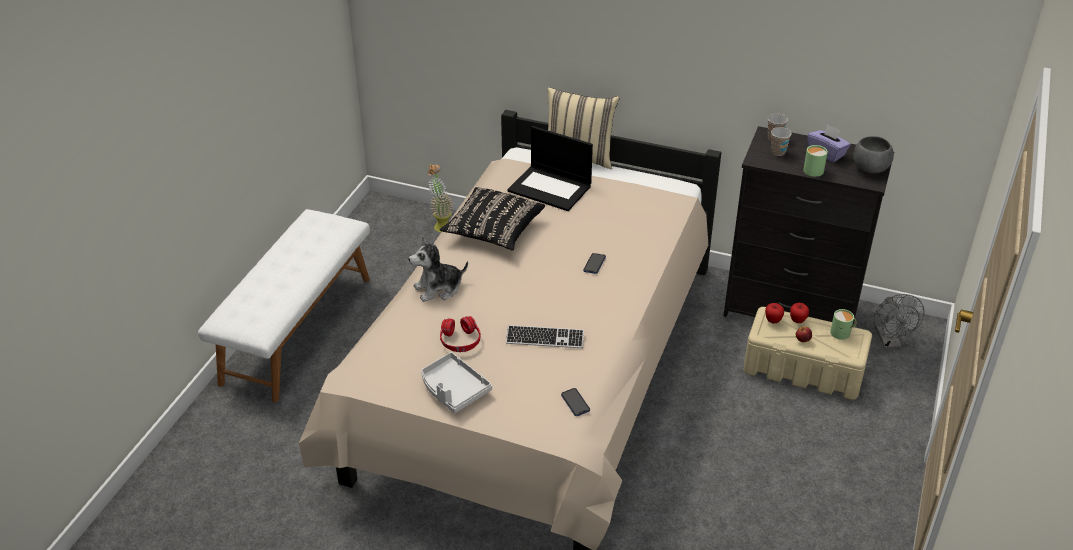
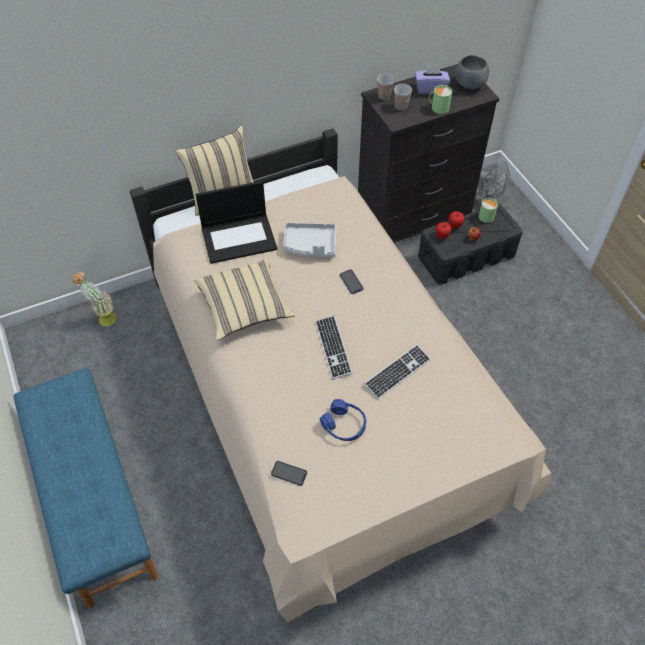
camera: 45 degrees left, 15 degrees up
(296, 329) = (94, 500): white bench -> blue bench
(438, 289) = (269, 392): plush toy -> none
(453, 390) = (393, 471): grey tray -> grey tray (310, 245)
(460, 341) = (344, 425): red headphones -> blue headphones
(493, 231) = (245, 307): black pillow -> beige pillow
(520, 293) = (333, 348): none -> keyboard
(575, 403) = (480, 408): phone -> phone (289, 473)
(804, 370) = (467, 256): beige storage box -> black storage box

